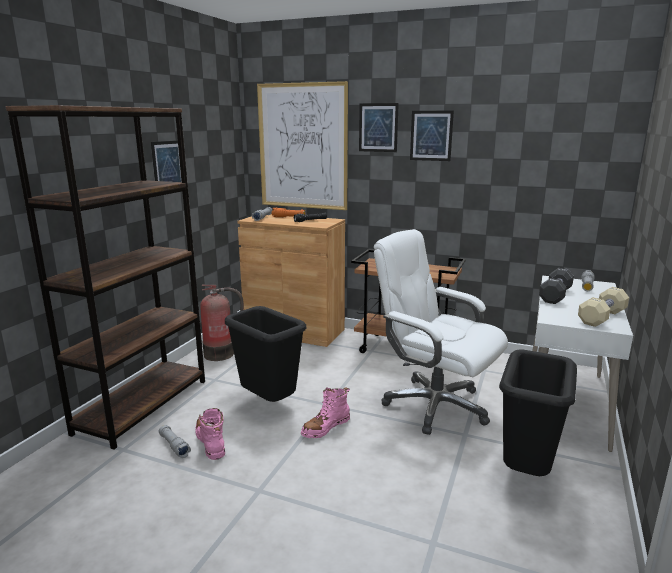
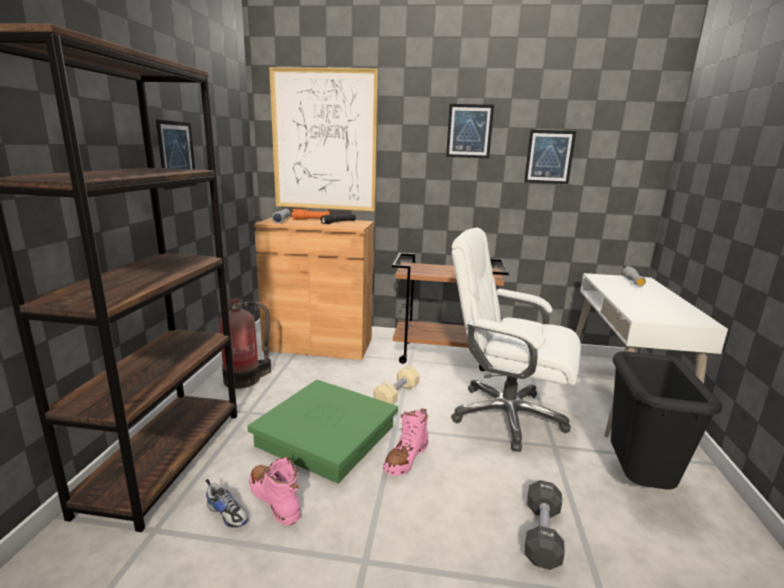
camera: 15 degrees left, 0 degrees up
(174, 446) = (227, 513): grey flashlight -> shoe
(269, 403) = (327, 436): black trash can -> green storage box
(378, 127) = (411, 121): picture -> picture (549, 157)
(555, 295) = (616, 292): black dumbbell -> black dumbbell (542, 534)
(602, 317) = (681, 312): beige dumbbell -> beige dumbbell (396, 395)

